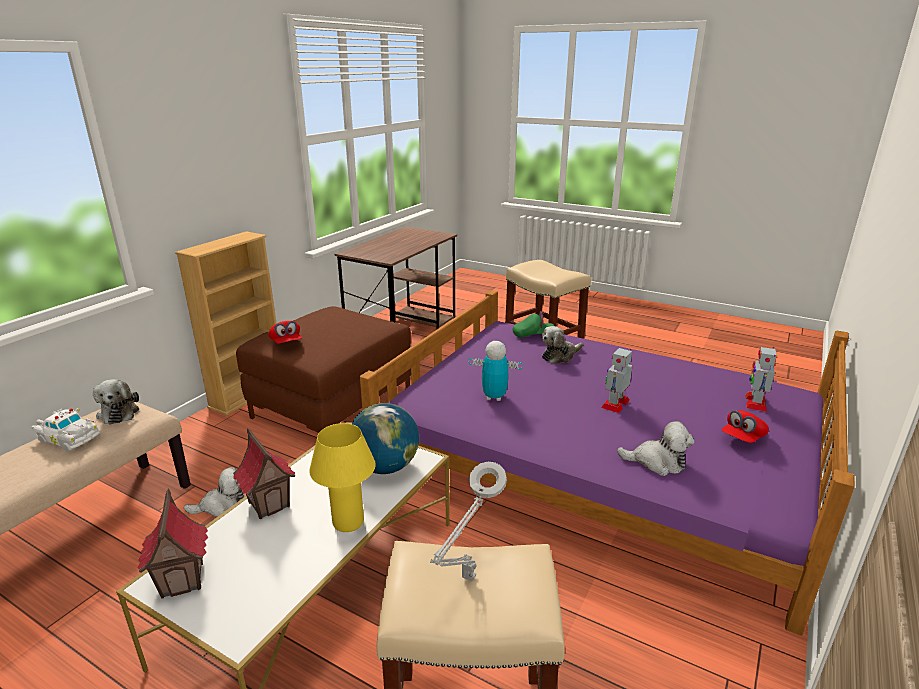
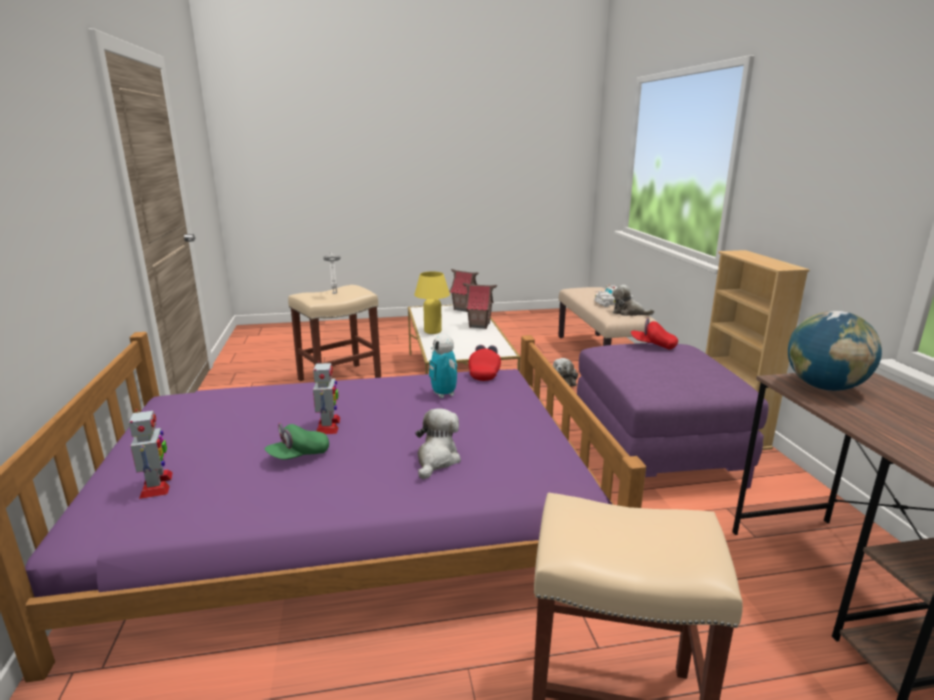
camera: 140 degrees right, 5 degrees down
(333, 404) = (656, 452): brown ottoman -> purple ottoman
(385, 466) = (453, 348): globe -> globe (824, 387)
(494, 397) = (444, 394): toy robot -> toy robot turned 90 degrees clockwise
(532, 335) = (511, 481): green cap -> green cap (298, 456)
(657, 462) = (270, 395): plush toy -> none
(742, 438) = (187, 437): red cap -> red cap (484, 373)

